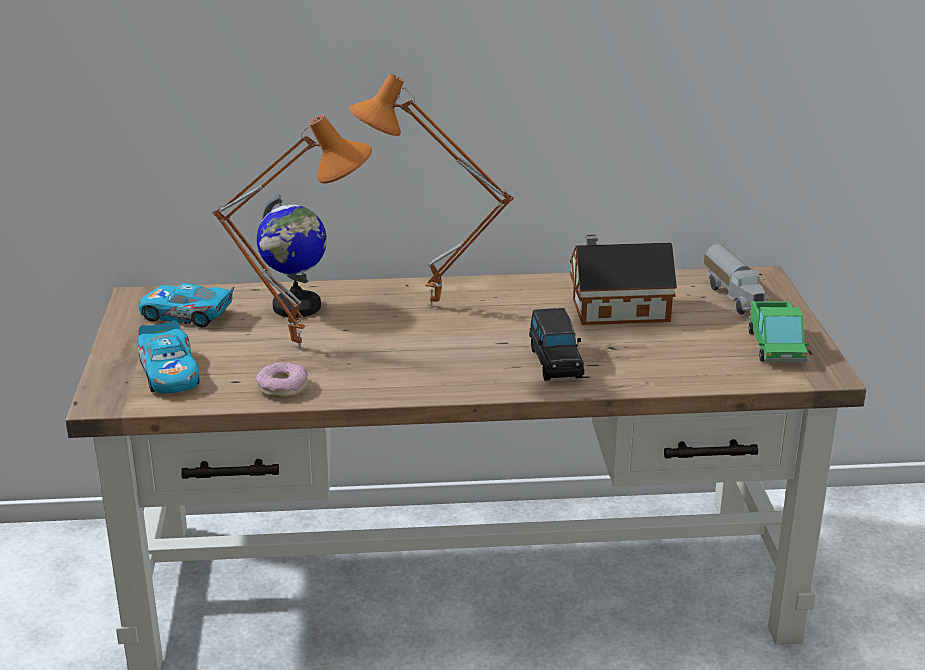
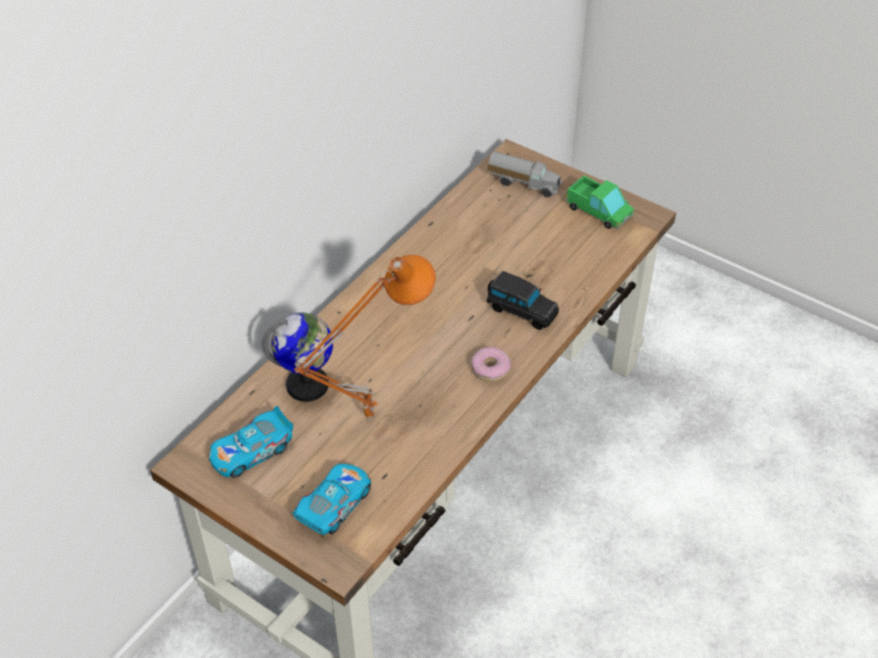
camera: 50 degrees left, 20 degrees up
(169, 372) = (334, 505): toy car -> toy car turned 75 degrees counterclockwise
(283, 388) = (420, 456): donut -> donut (490, 368)
(432, 308) = (388, 320): orange table lamp -> none
(616, 310) = (484, 242): toy house -> none

